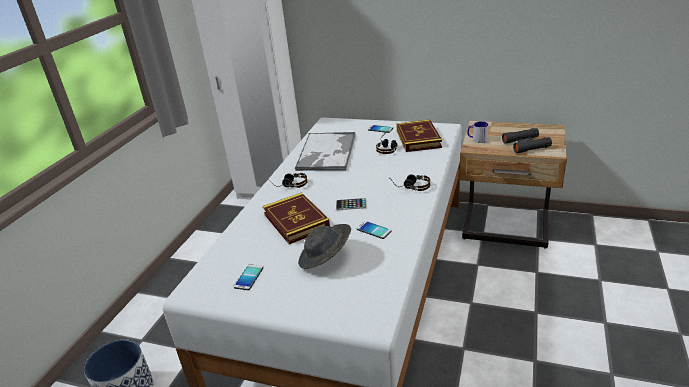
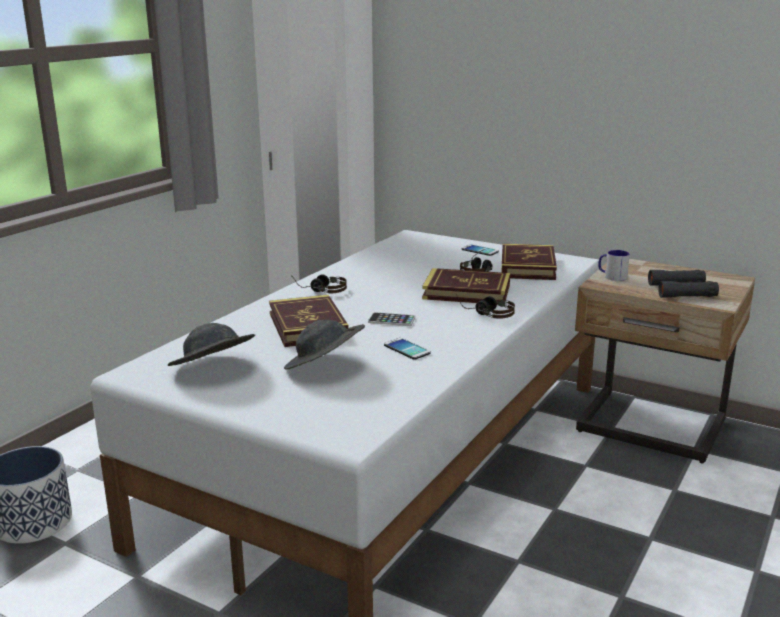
camera: 10 degrees right, 10 degrees down
(248, 277) = (213, 371): phone -> grey hat
(326, 152) = (390, 265): tray -> none
(389, 169) = (466, 292): none -> book

